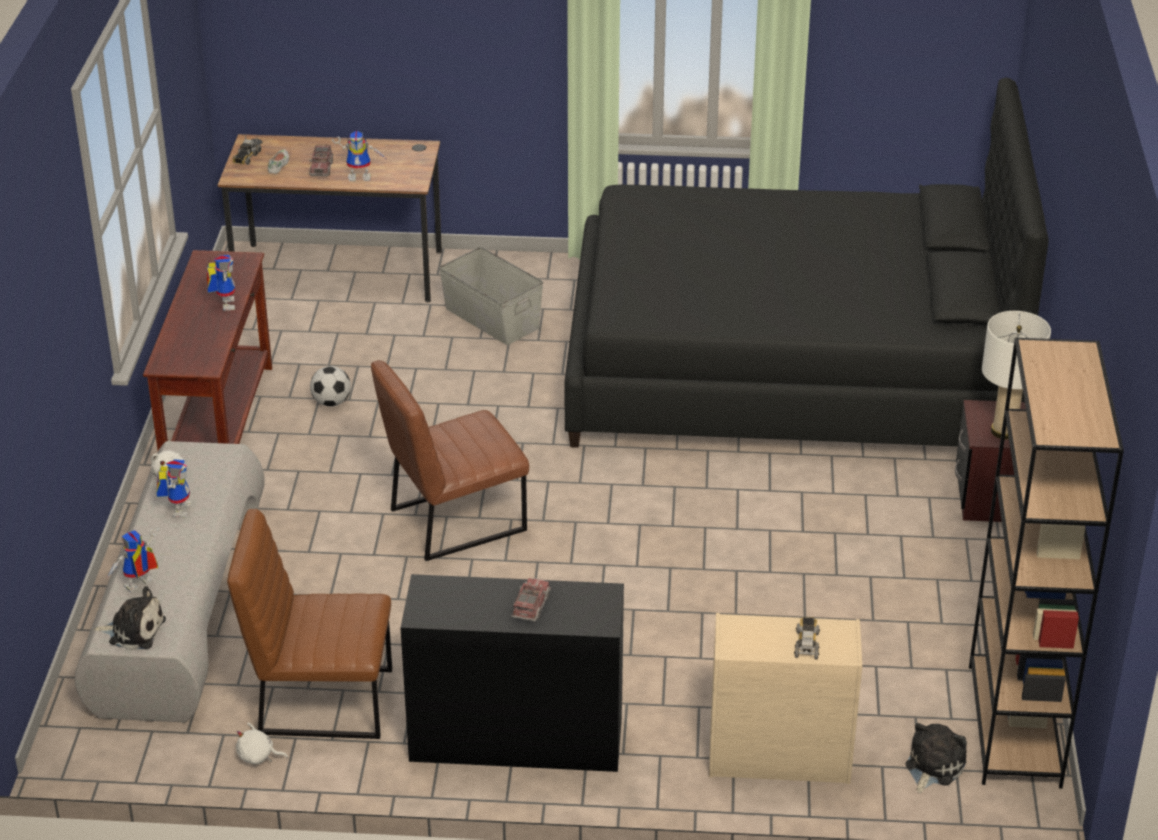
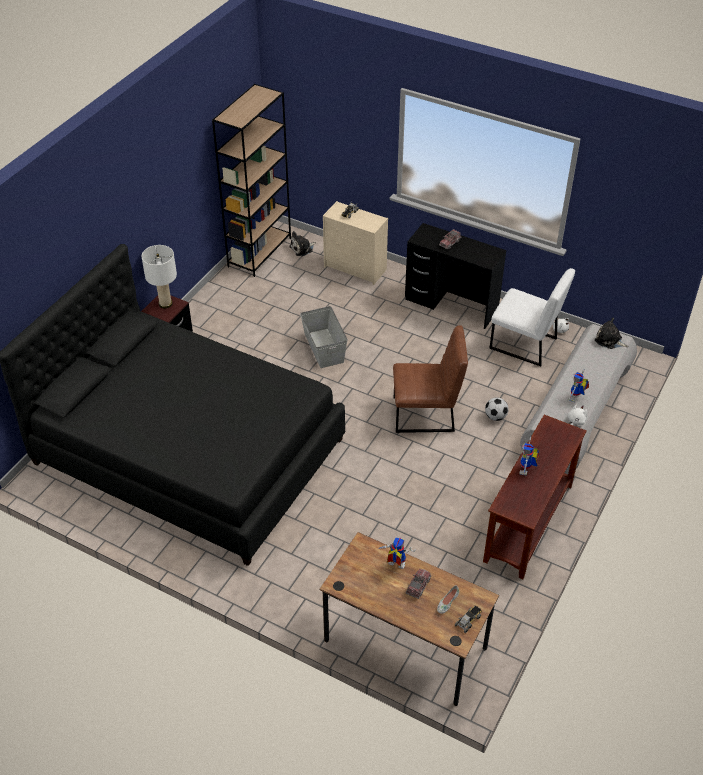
camera: 155 degrees left, 10 degrees up
(139, 587) = (603, 361): toy robot -> none
(321, 700) = (525, 344): brown chair -> white chair
(331, 402) = (457, 518): football -> football (495, 416)
(492, 318) = (327, 557): grey storage box -> grey storage box (323, 348)

